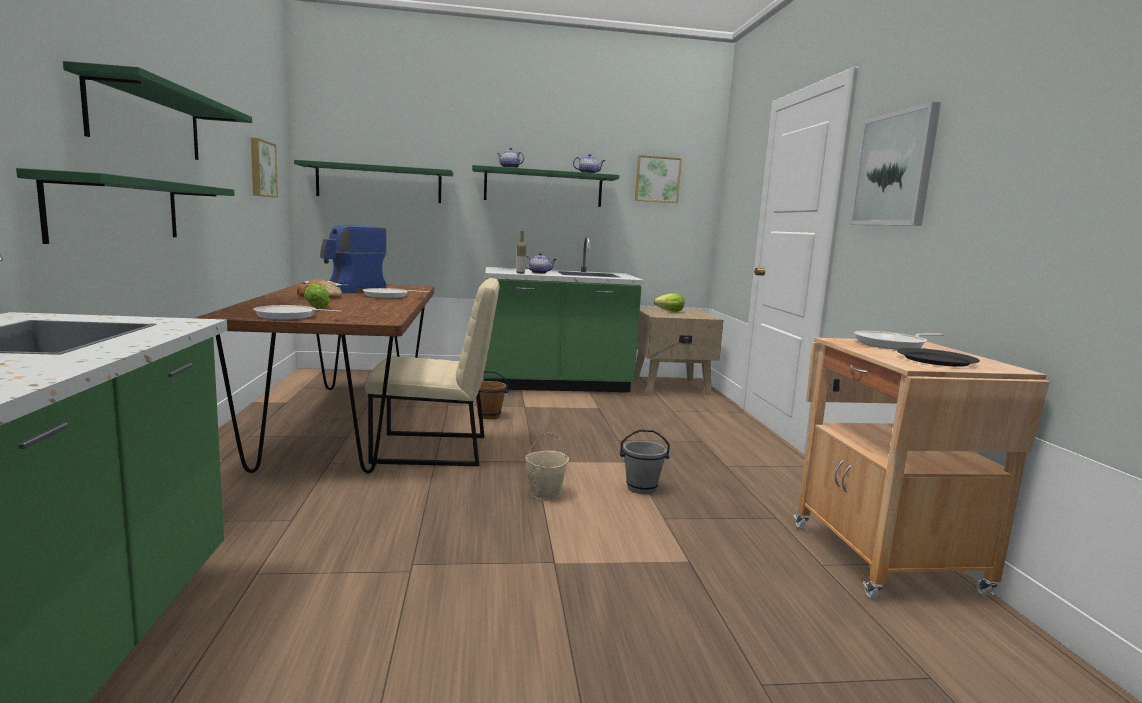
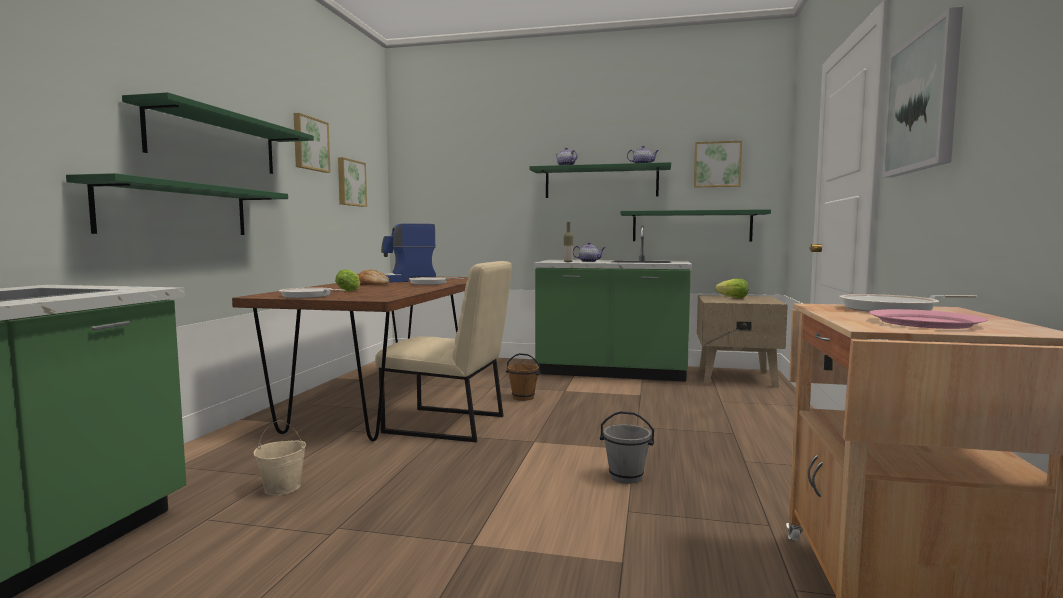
camera: 20 degrees right, 5 degrees down
(227, 121) = (310, 144): none -> picture
(379, 183) = (456, 190): green shelf -> green shelf (691, 226)
(545, 493) = (519, 473): beige bucket -> beige bucket (282, 488)
(936, 360) = (925, 322): black plate -> pink plate

